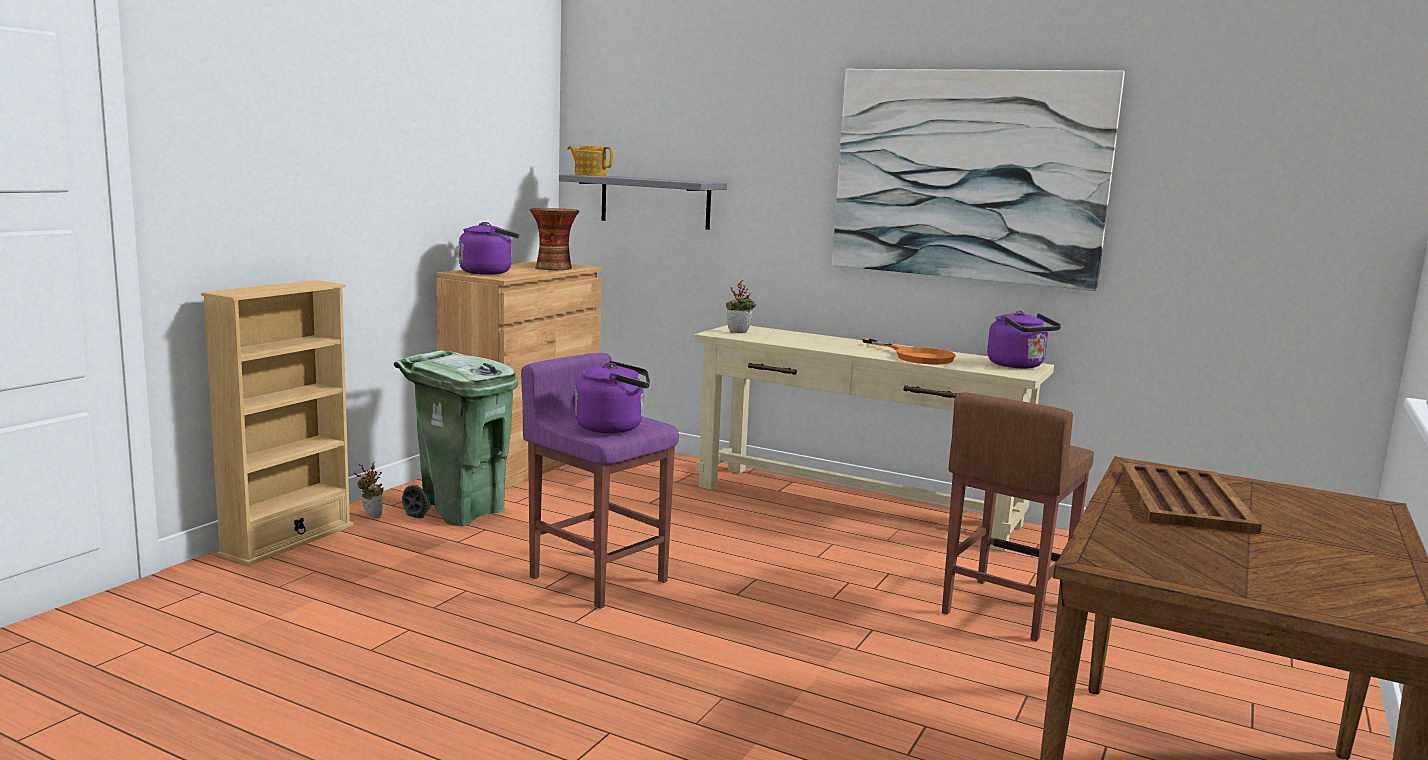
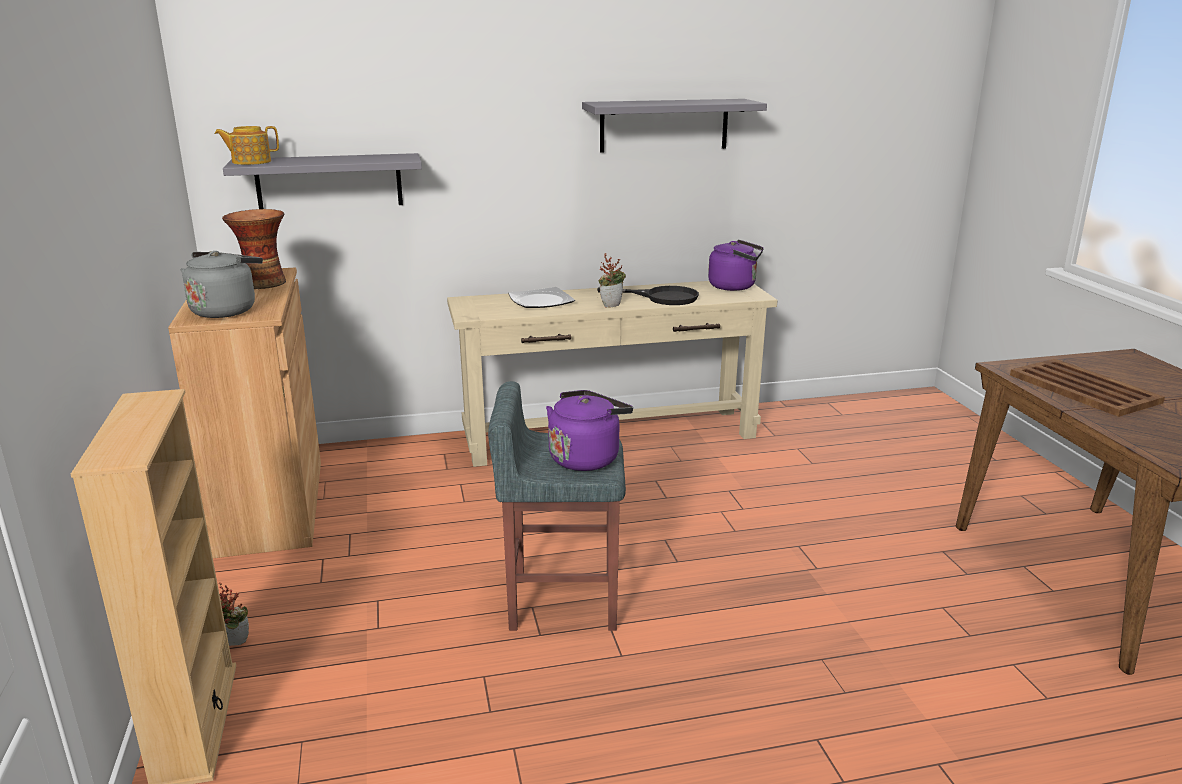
camera: 40 degrees left, 10 degrees up
(461, 512) = (318, 592): green trash can -> none
(489, 272) = (226, 310): purple kettle -> grey kettle
(597, 578) = (561, 601): purple stool -> grey stool
(739, 332) = (483, 308): potted plant -> potted plant (611, 305)
(798, 338) = (540, 301): none -> plate
(916, 356) = (661, 297): orange frying pan -> black frying pan
(968, 175) = (664, 125): picture -> grey shelf
(1004, 609) = (831, 488): brown stool -> none

